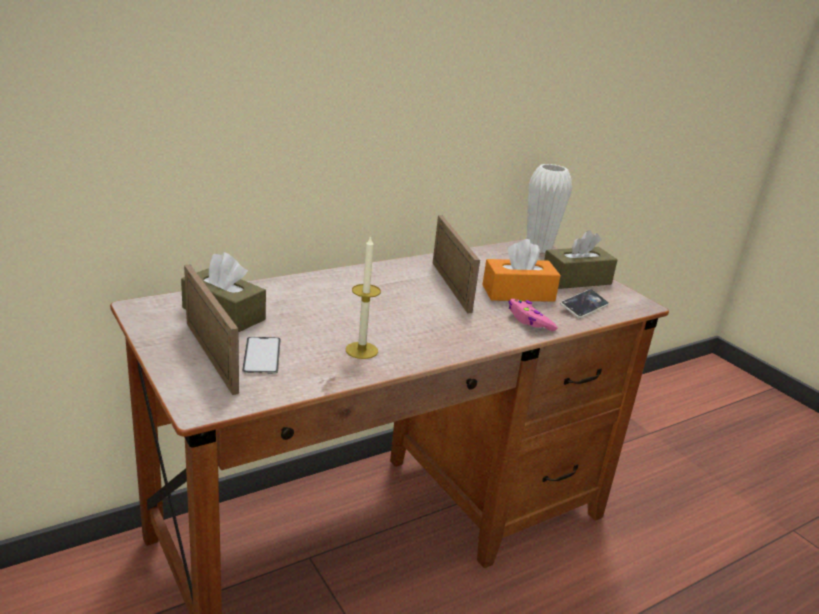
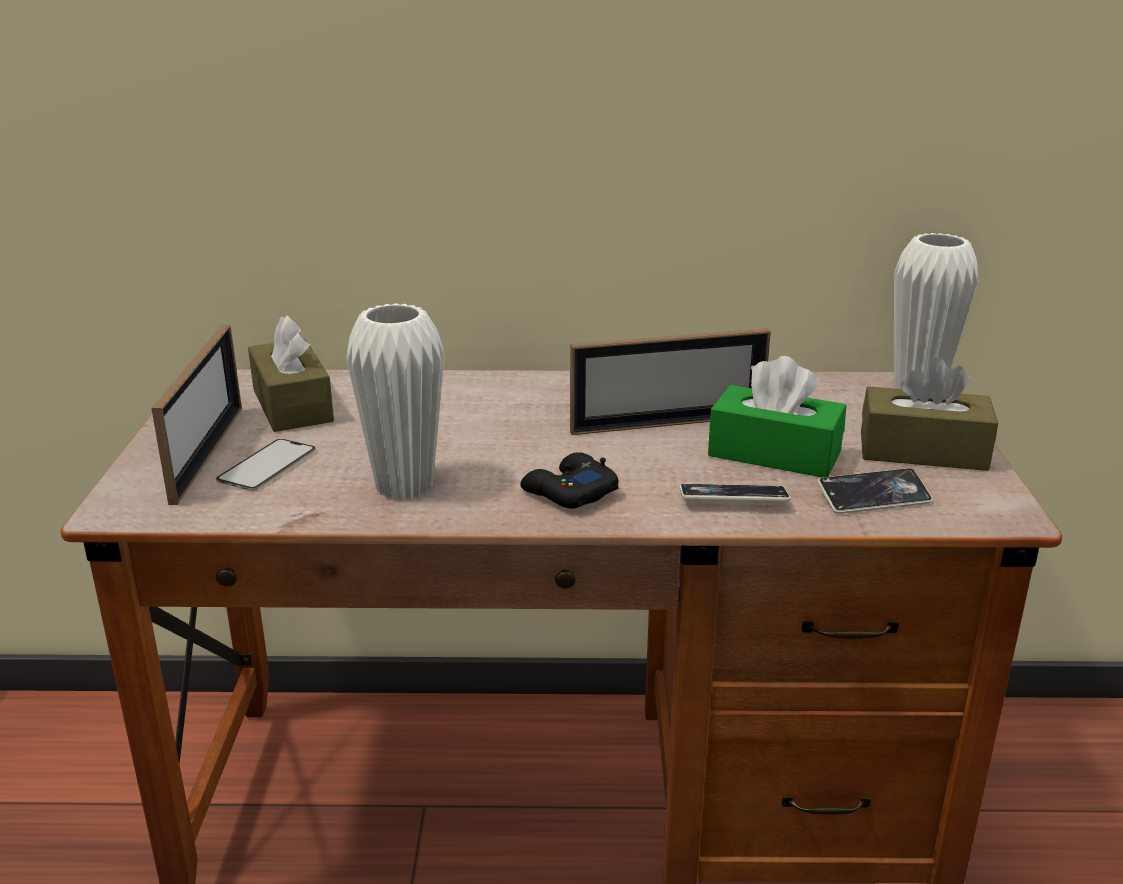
camera: 35 degrees right, 0 degrees up
(361, 350) = (404, 486): candle -> white vase
(450, 286) = (667, 424): picture frame -> picture frame turned 60 degrees clockwise
(450, 334) = (568, 492): none -> black game controller
(518, 293) = (774, 453): orange tissue box -> green tissue box
(529, 321) = (733, 499): pink game controller -> phone

